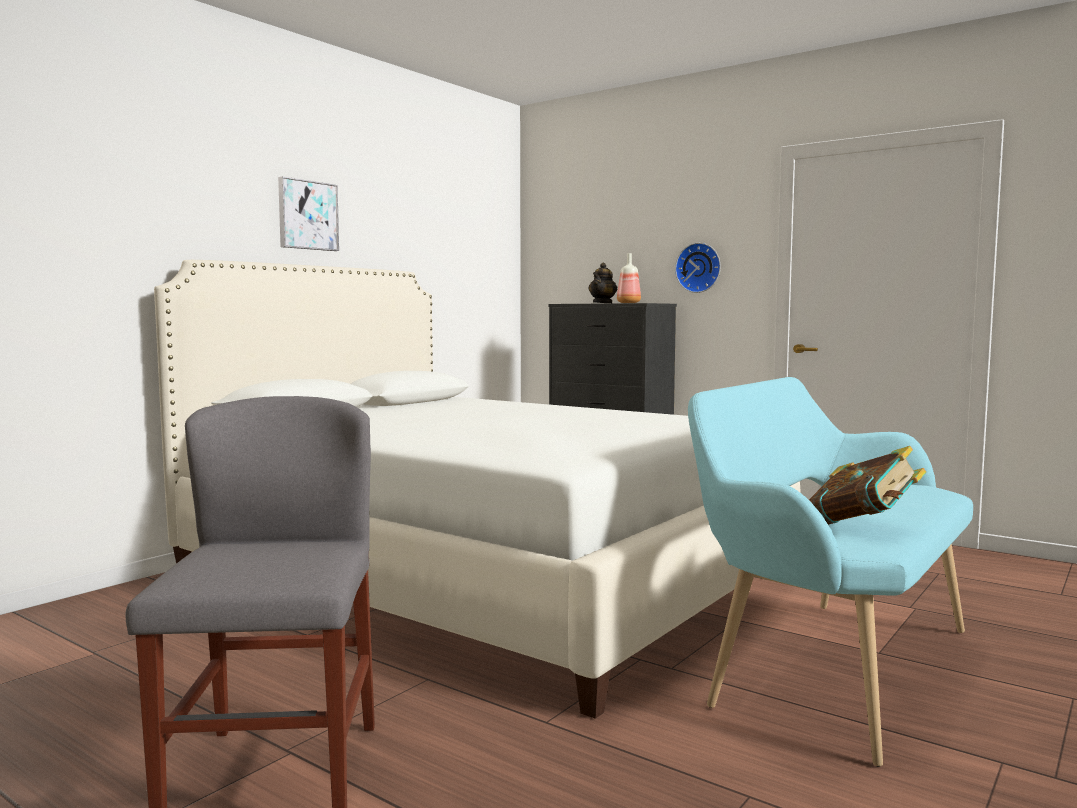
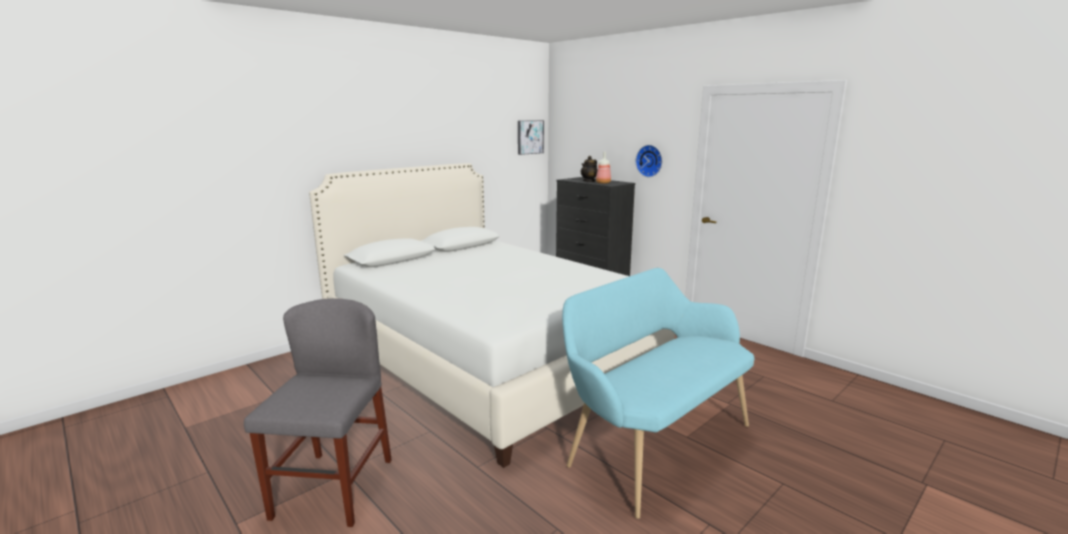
camera: 10 degrees right, 10 degrees up
(307, 215) = (402, 136): picture -> picture (529, 137)
(863, 527) = (657, 382): book -> none

